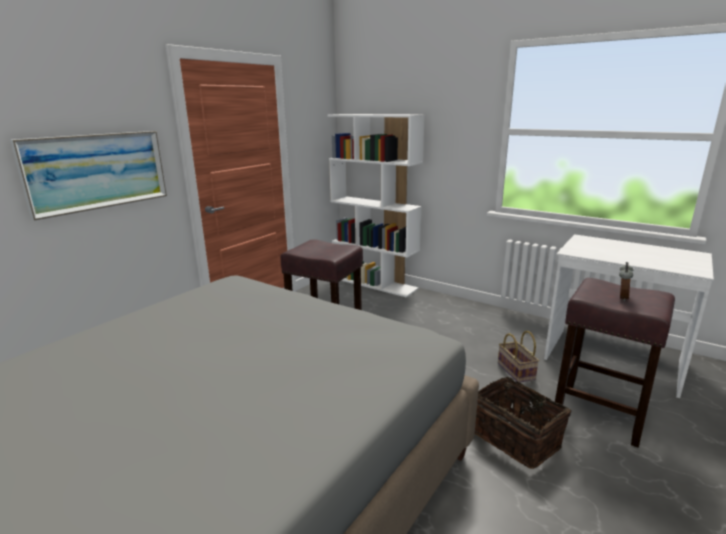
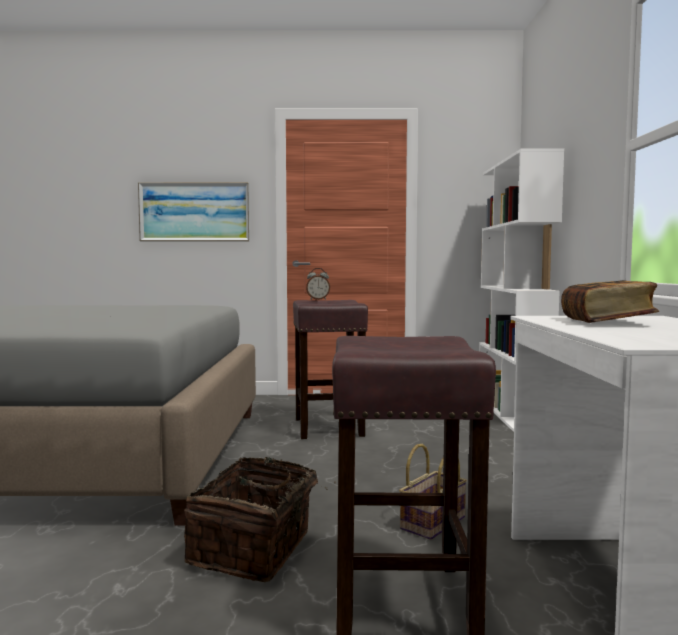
camera: 55 degrees right, 15 degrees down
(607, 251) = (606, 322): none -> book
(621, 297) = (396, 345): alarm clock -> alarm clock (318, 299)

